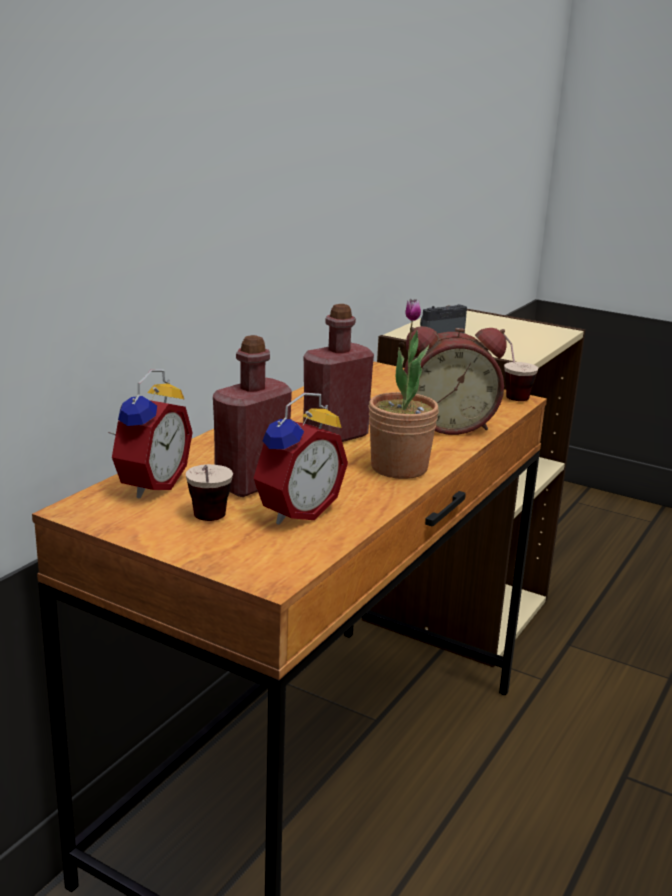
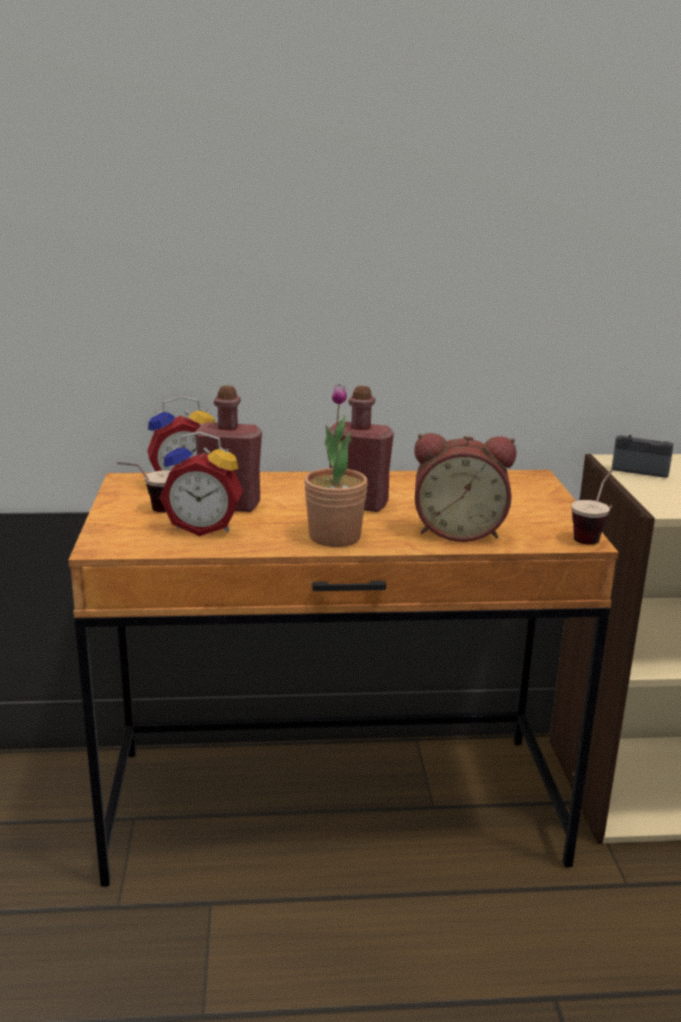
camera: 55 degrees right, 0 degrees up
(447, 425) = (459, 531): alarm clock -> alarm clock turned 45 degrees counterclockwise

